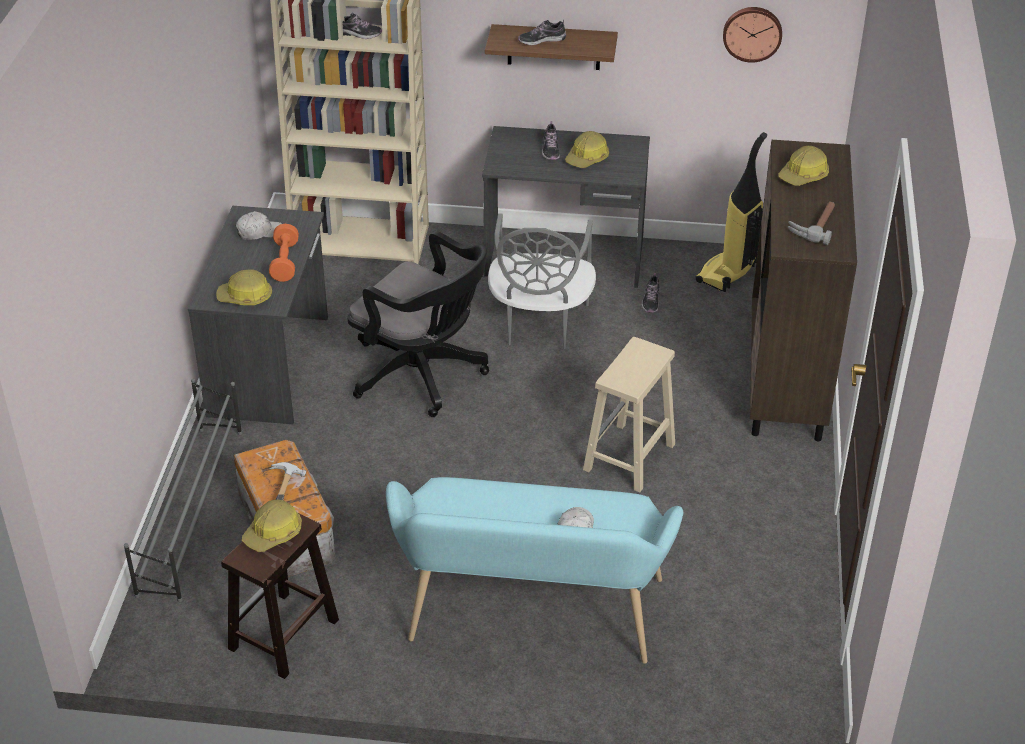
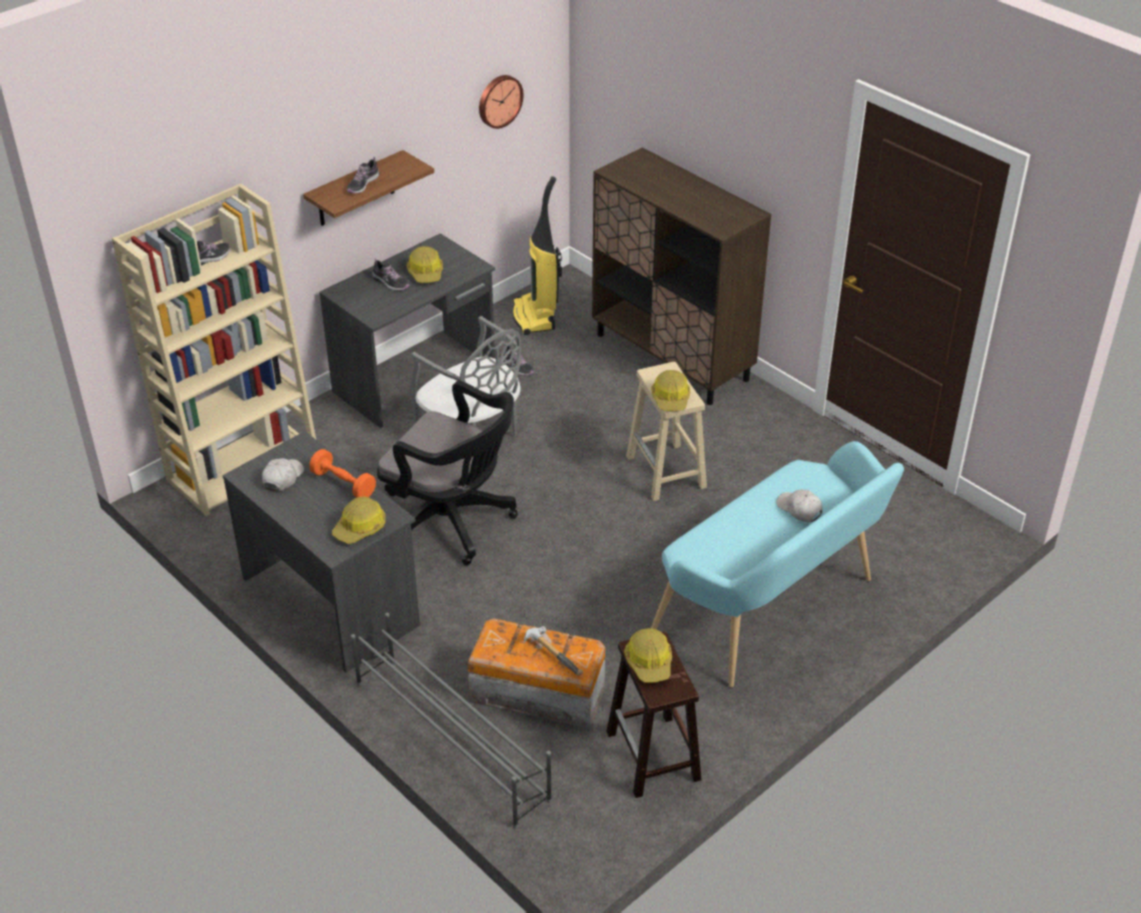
camera: 50 degrees left, 0 degrees up
(423, 375) = (453, 522): black office chair -> black office chair turned 45 degrees clockwise
(803, 175) = (652, 181): hard hat -> hard hat (671, 398)
(814, 225) = (711, 207): hammer -> none

